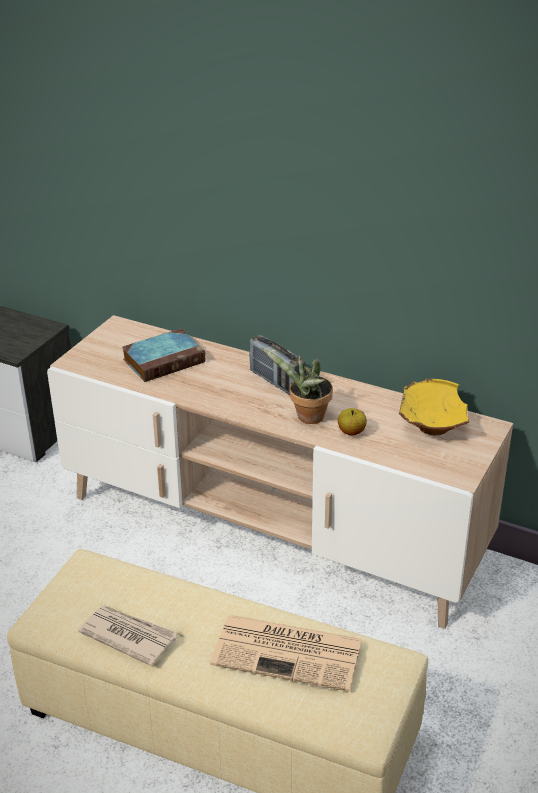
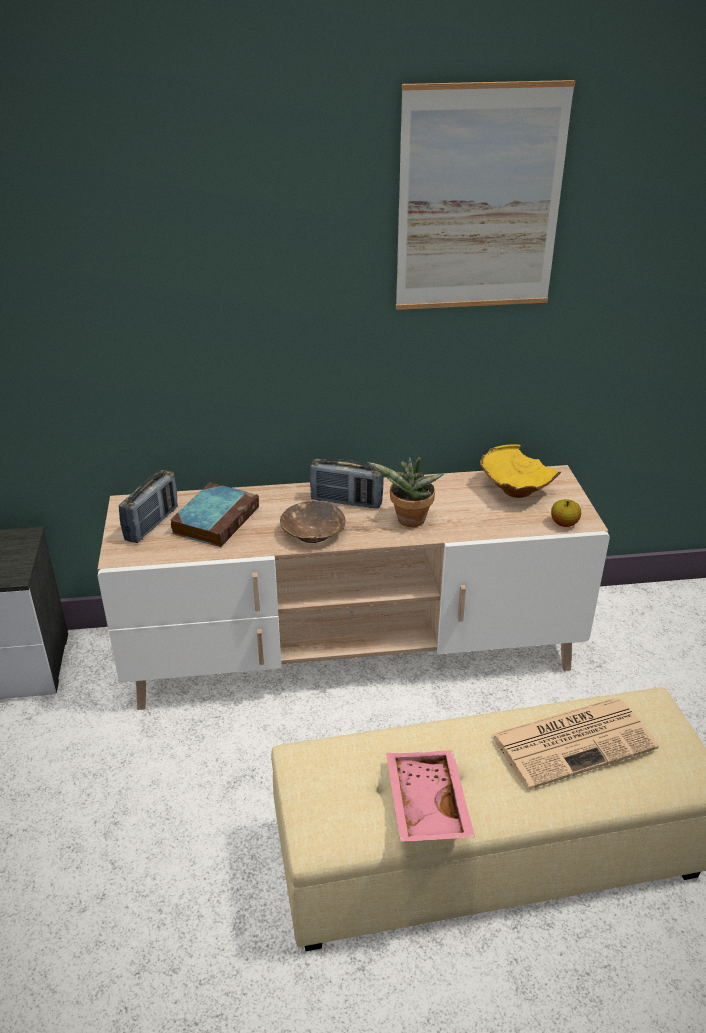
camera: 35 degrees left, 0 degrees up
(117, 347) = (152, 524): none -> radio
(128, 636) = (424, 805): newspaper -> pink tray
(221, 397) = (312, 532): none -> brown bowl
(351, 432) = (460, 519): apple -> apple (564, 524)
(427, 133) = (479, 200): none -> picture

